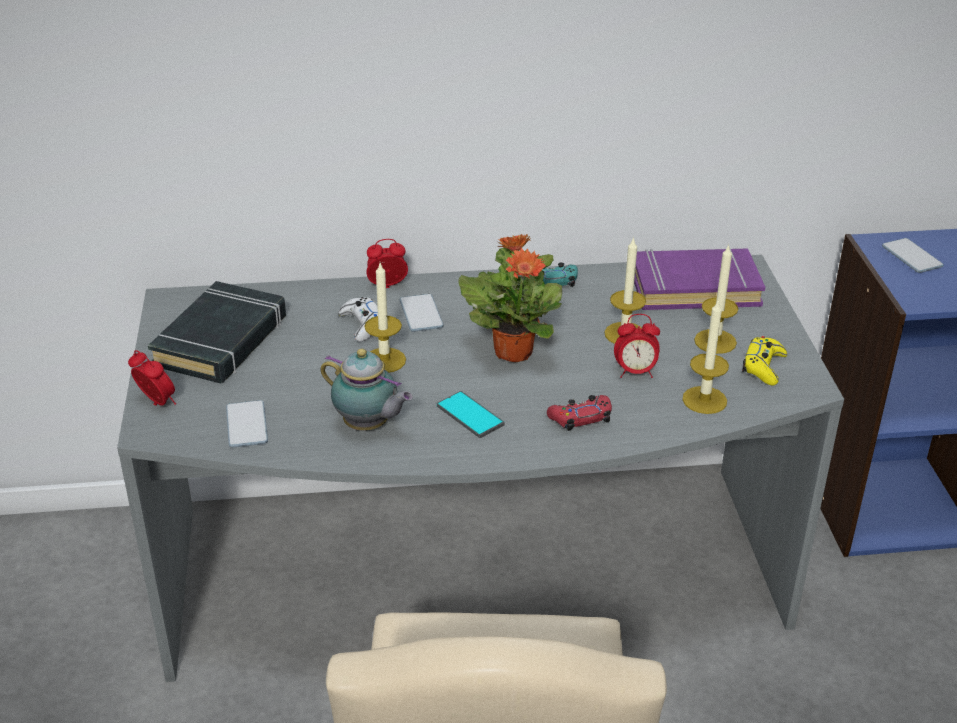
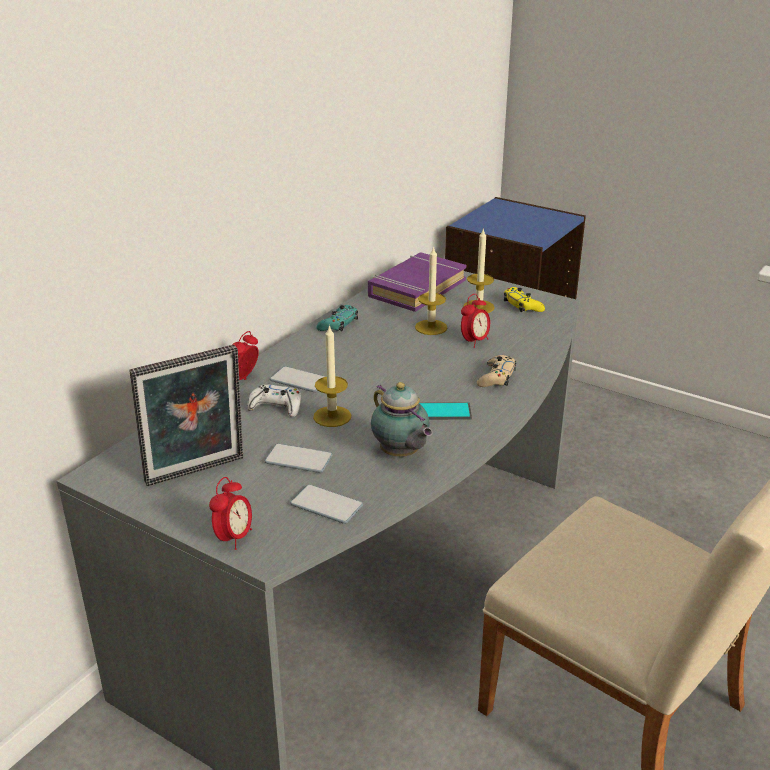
camera: 50 degrees left, 5 degrees down
(156, 403) = (234, 538): alarm clock -> alarm clock turned 120 degrees clockwise
(221, 341) = (197, 473): black book -> picture frame
(368, 426) = (401, 454): teapot -> teapot turned 75 degrees clockwise
(513, 351) = (394, 368): potted plant -> none
(580, 418) = (496, 377): red game controller -> beige game controller
(704, 400) = (530, 335): candle -> none
(911, 257) = (494, 223): phone -> phone (298, 460)

